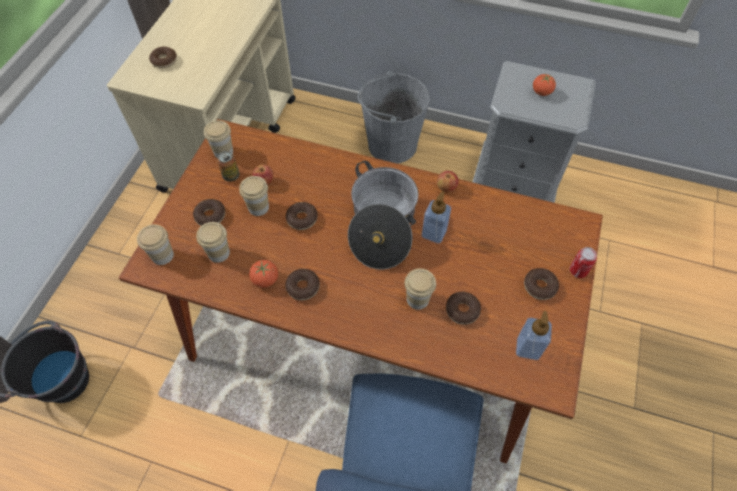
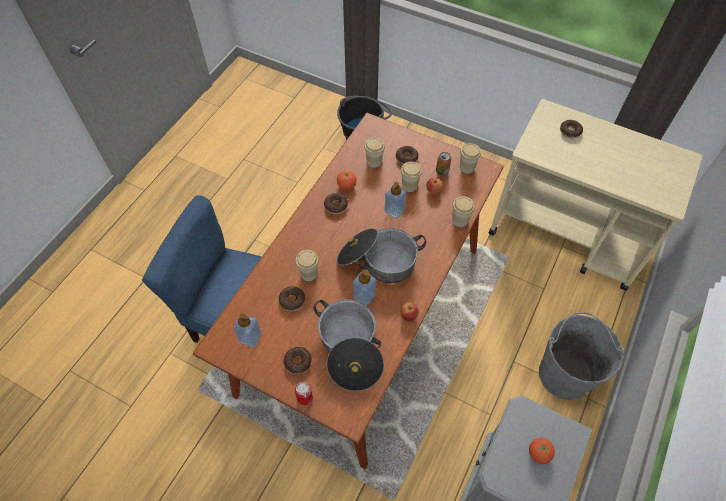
camera: 100 degrees right, 0 degrees up
(162, 255) = (378, 133): cup -> cup (460, 220)
(302, 219) = (394, 211): donut -> soap dispenser
(505, 237) = (350, 349): none -> cooking pot

